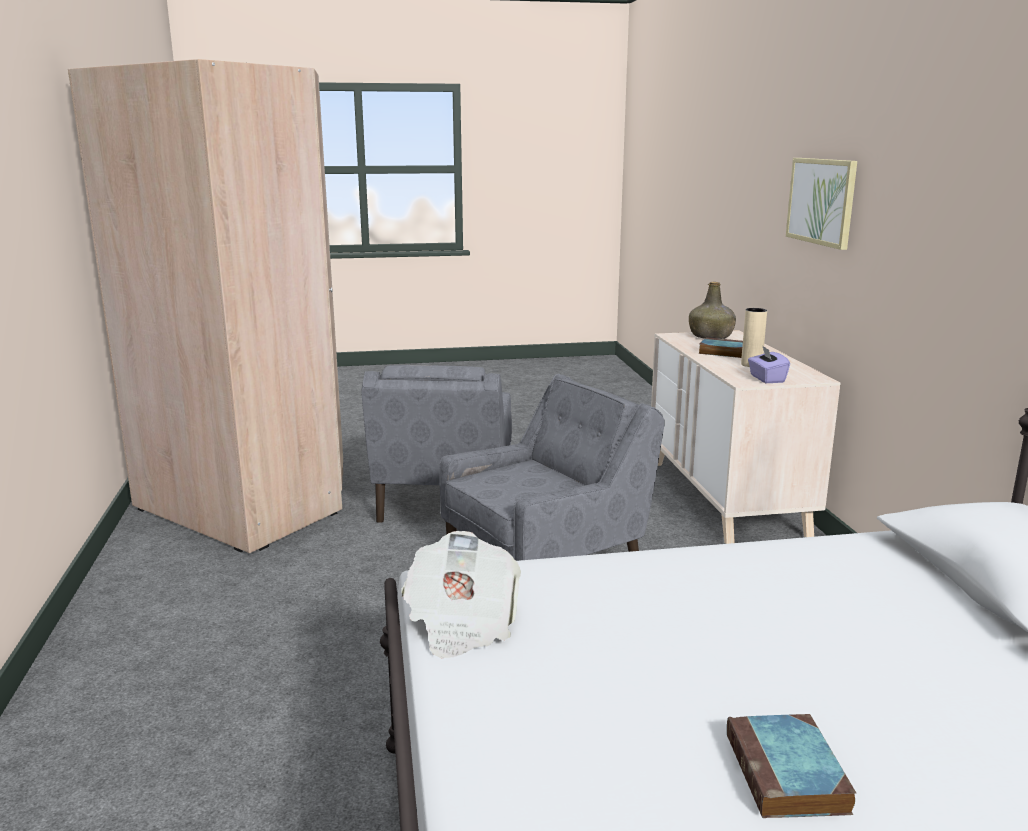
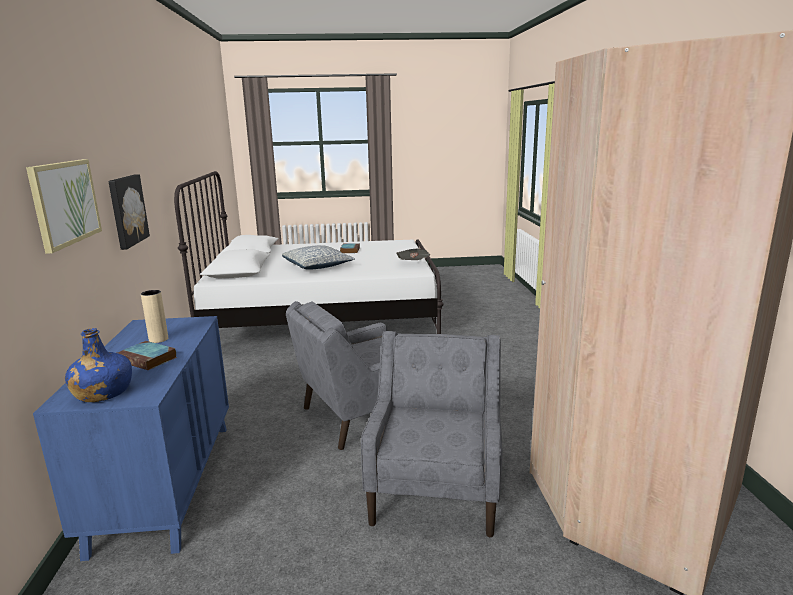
camera: 175 degrees left, 0 degrees up
(711, 336) = (103, 393): green bottle -> blue bottle
(726, 497) = (166, 483): beige dresser -> blue dresser
(766, 379) = (179, 323): purple tissue box -> none
(786, 606) = (318, 266): none -> pillow
(909, 253) = (126, 210): none -> picture

